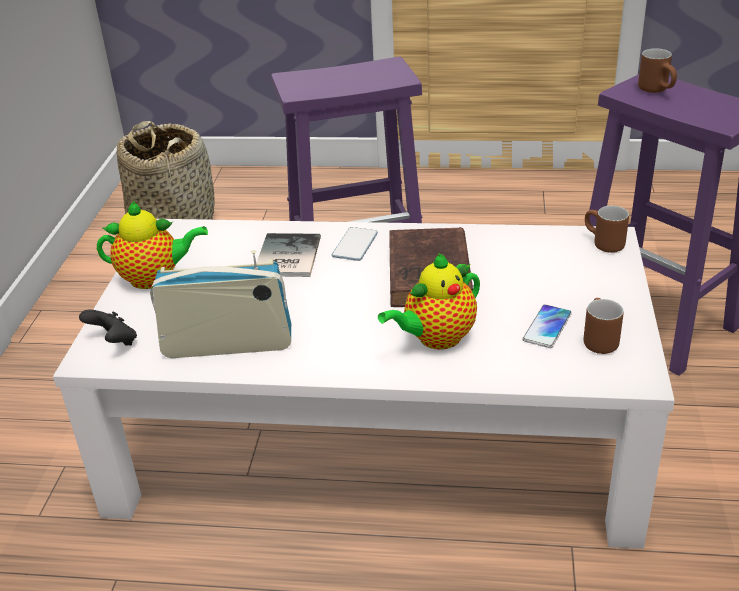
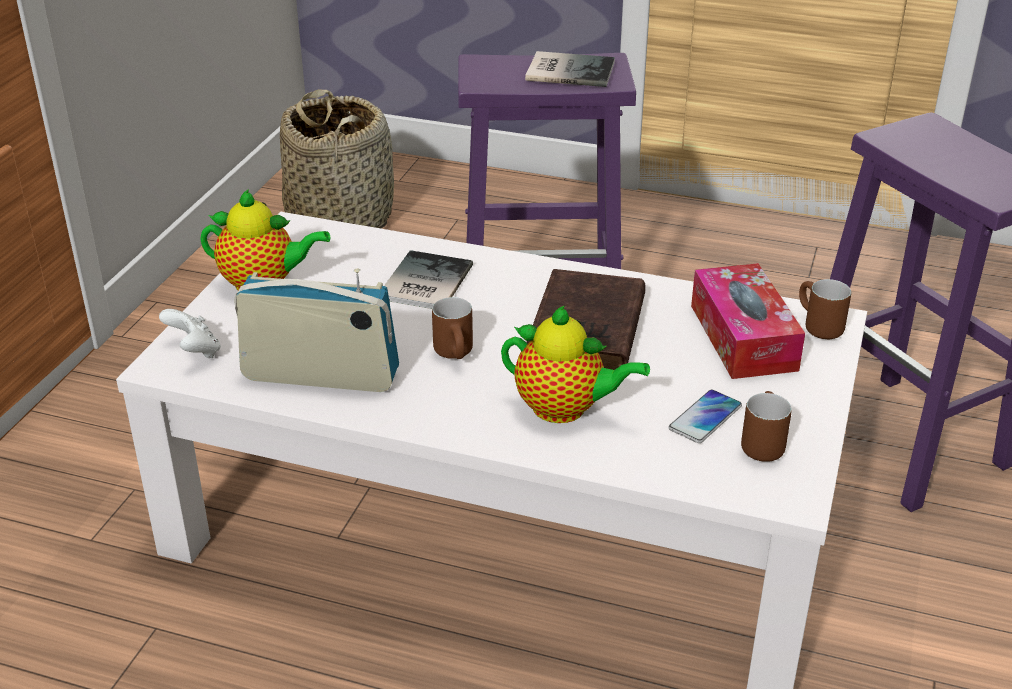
camera: 10 degrees right, 0 degrees up
(114, 342) = (195, 351): black game controller -> white game controller
(355, 245) = (510, 281): phone -> none
(362, 74) = (568, 70): none -> book
(436, 339) = (565, 409): teapot -> teapot turned 135 degrees counterclockwise
(551, 261) = (743, 337): none -> tissue box
(658, 90) = (931, 141): brown mug -> brown mug (457, 354)

